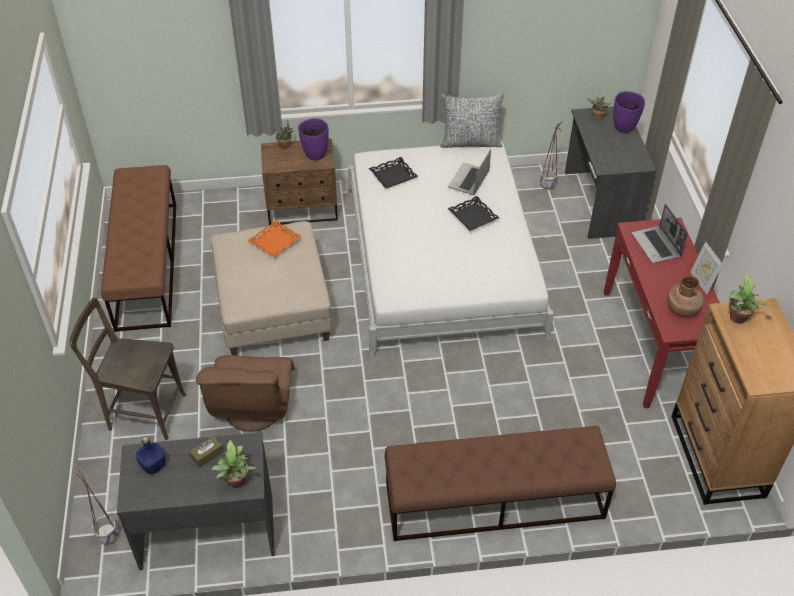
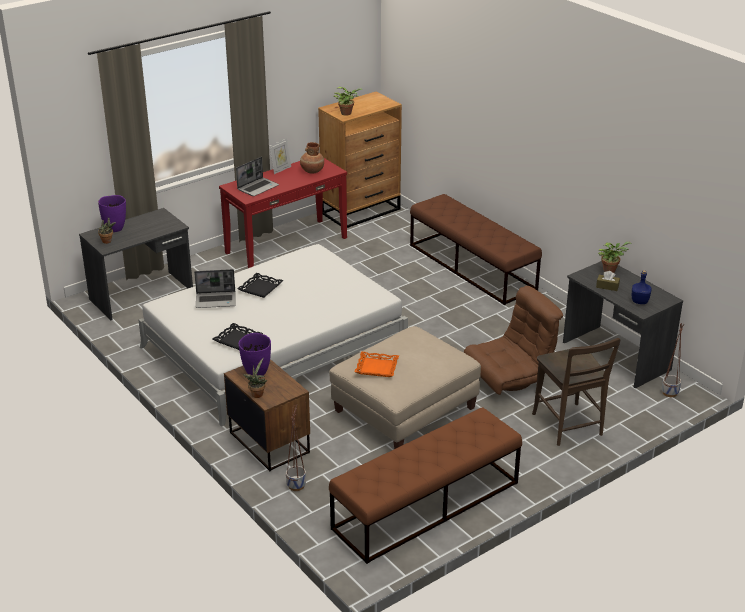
camera: 120 degrees left, 15 degrees down
(470, 142) = (158, 316): pillow -> none
(548, 185) = (134, 324): planter -> planter (296, 485)

